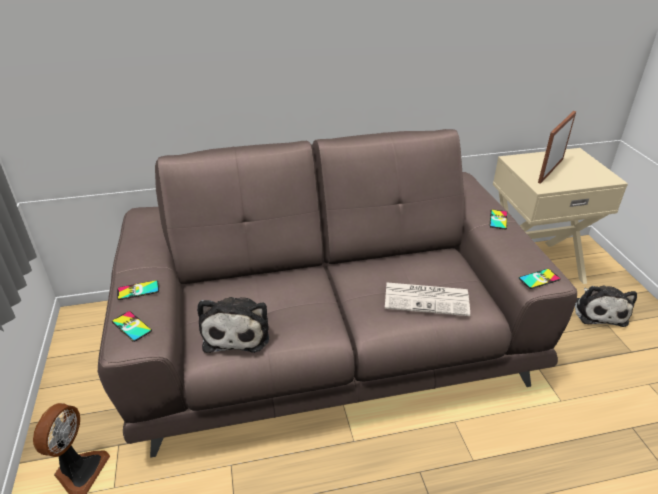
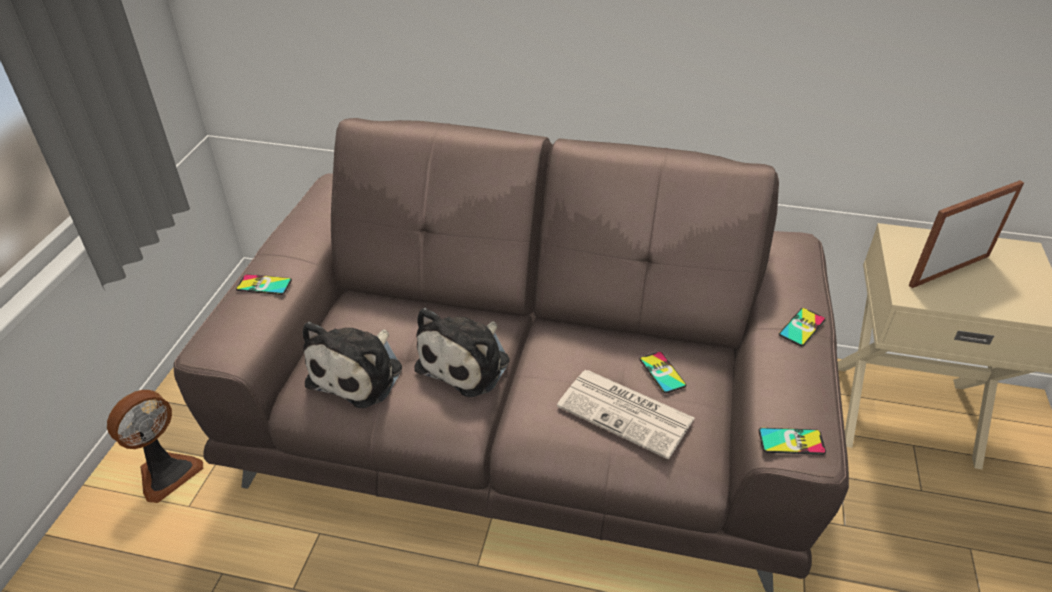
camera: 25 degrees right, 5 degrees up
(131, 326) = (228, 328): phone -> phone (662, 372)
(599, 311) = (971, 521): plush toy -> plush toy (467, 362)

